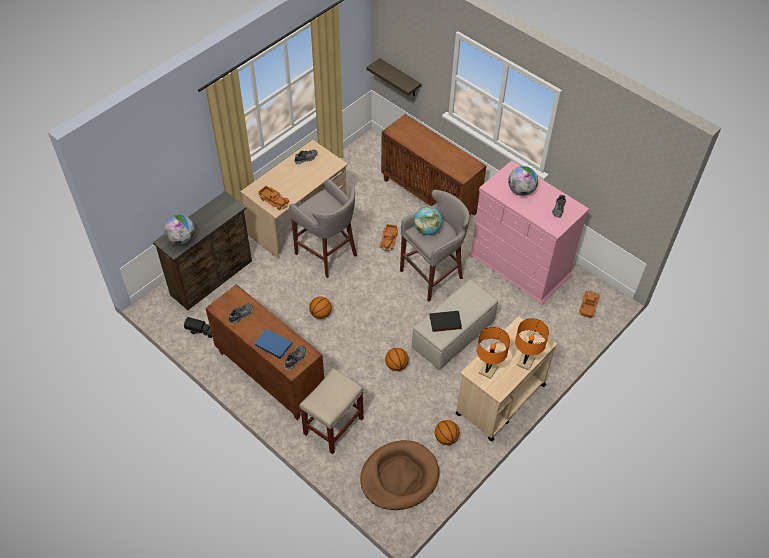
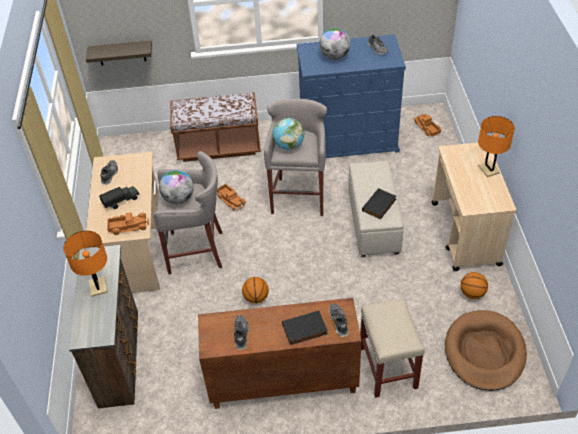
camera: 45 degrees left, 5 degrees down
(181, 239) = (96, 321): globe -> globe (178, 199)
(202, 331) = (173, 408): toy truck -> toy truck (121, 201)
(272, 345) = (304, 330): blue book -> black book
(396, 365) = (366, 279): basketball -> none
(430, 196) = (218, 146): brown cabinet -> brown bench
(488, 370) = (476, 196): orange table lamp -> orange table lamp (98, 286)
(520, 265) = (348, 139): pink dresser -> blue dresser

